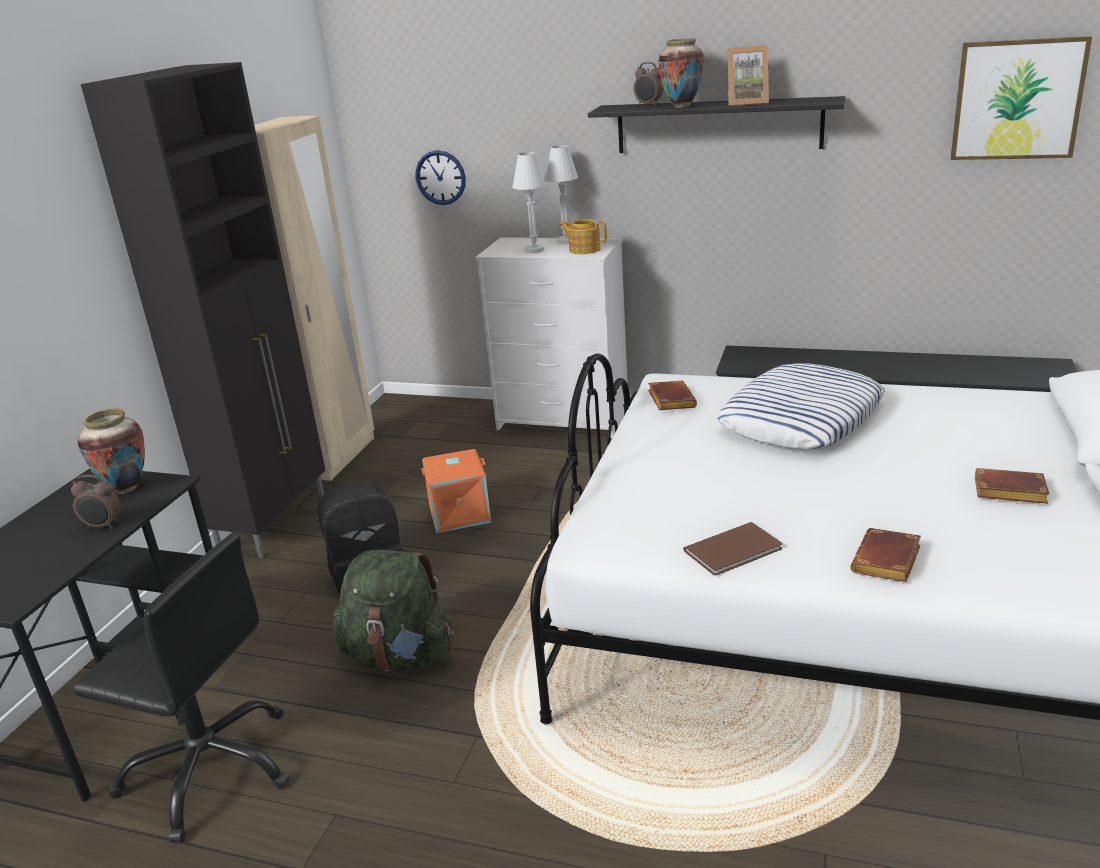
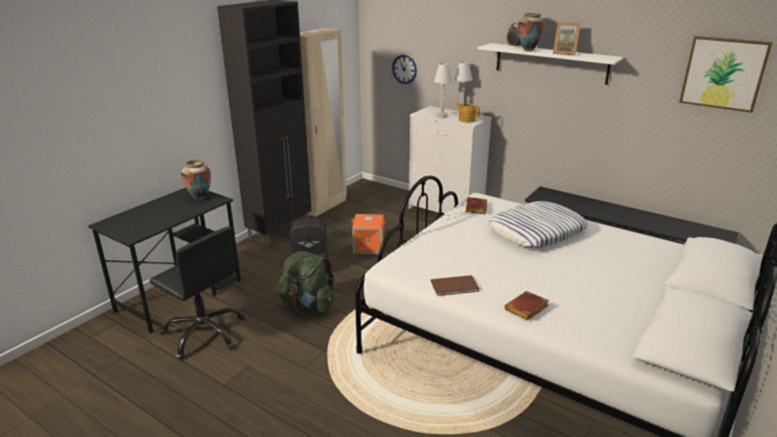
camera: 15 degrees right, 0 degrees up
(103, 526) = (182, 212): alarm clock -> none
(718, 126) = (551, 63): black shelf -> white shelf
(1007, 492) = (617, 291): brown book -> none

